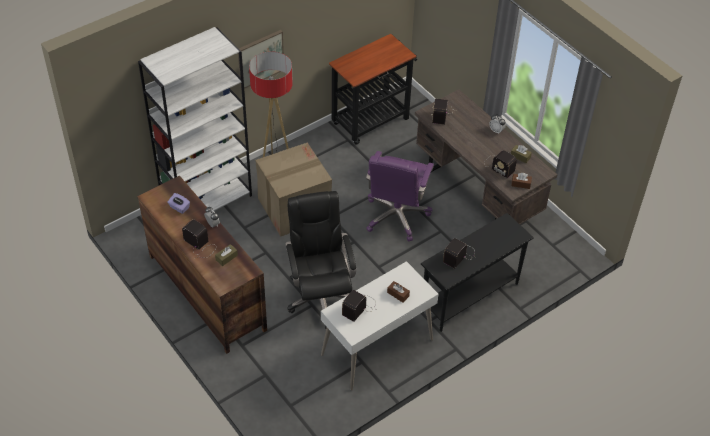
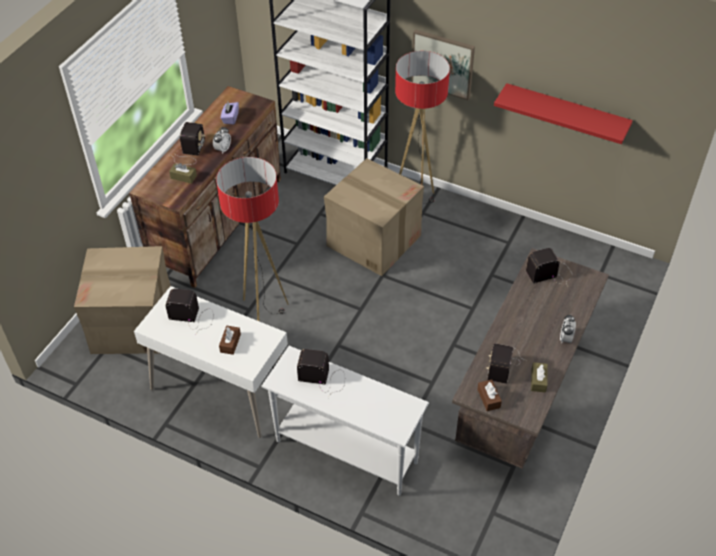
camera: 65 degrees right, 0 degrees up
(278, 381) = (133, 324): none -> cardboard box
(320, 297) = (264, 312): black office chair -> floor lamp
(344, 29) = (566, 113): none -> red shelf
(371, 121) = (555, 250): black cart -> none
(396, 215) = (426, 331): purple office chair -> none
(470, 298) = (345, 452): black console table -> white console table

